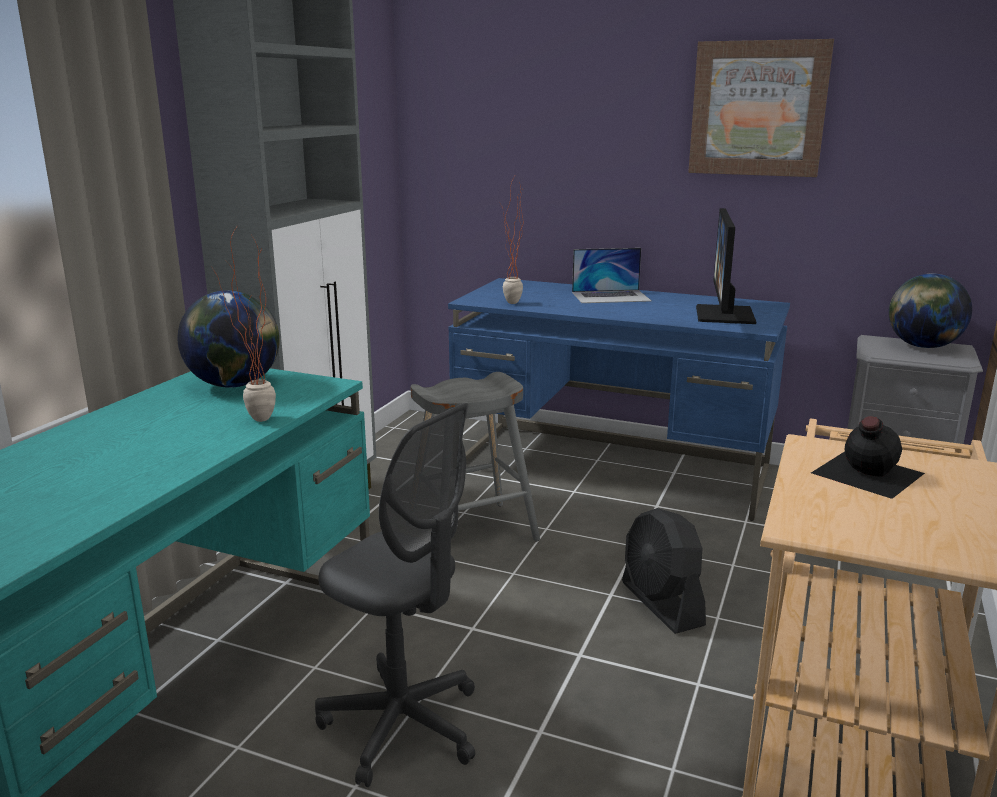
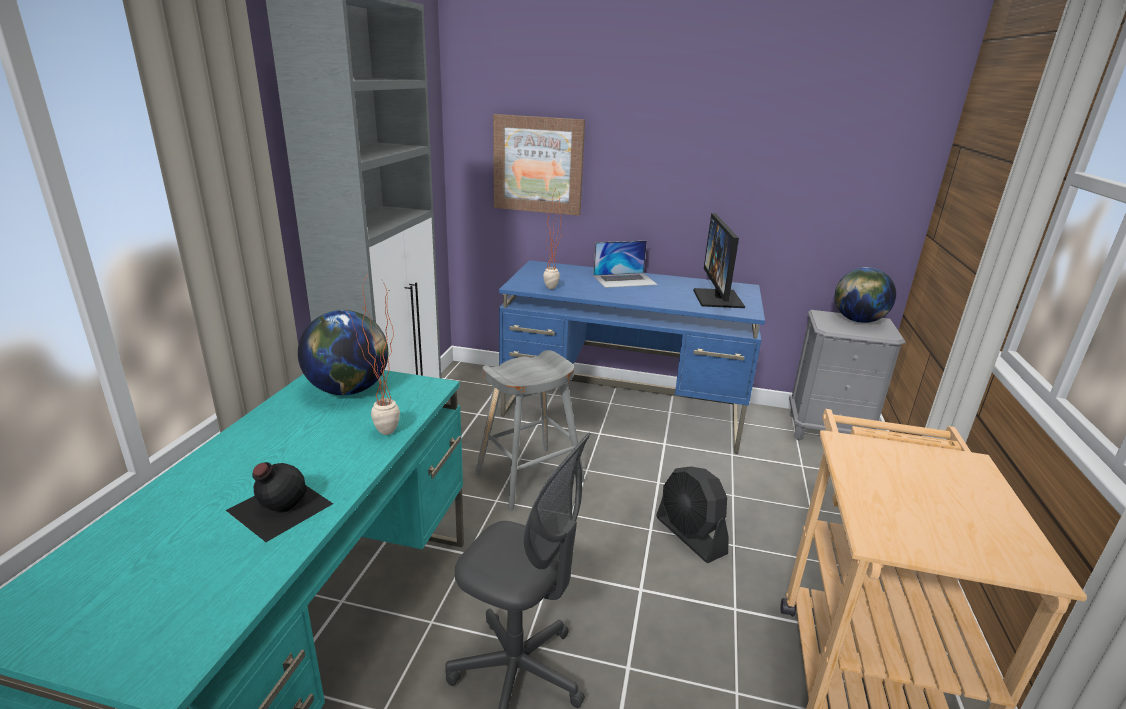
camera: 10 degrees left, 5 degrees up
(758, 109) = (742, 135): picture -> picture (538, 165)
(865, 473) = (897, 471): black bottle -> black bottle (278, 507)

